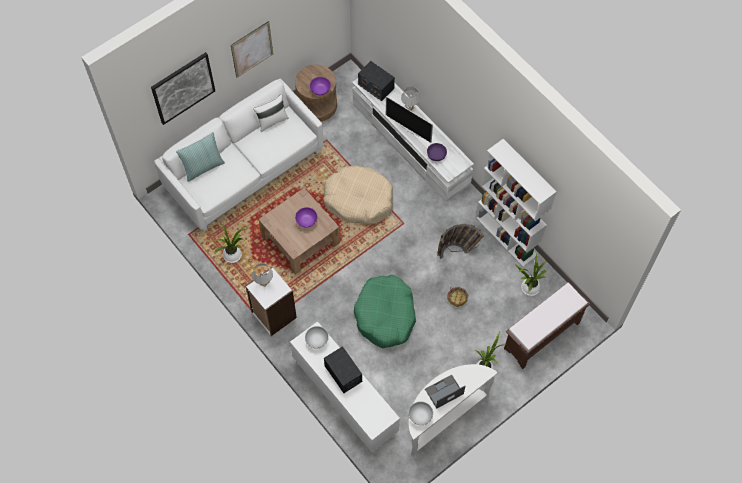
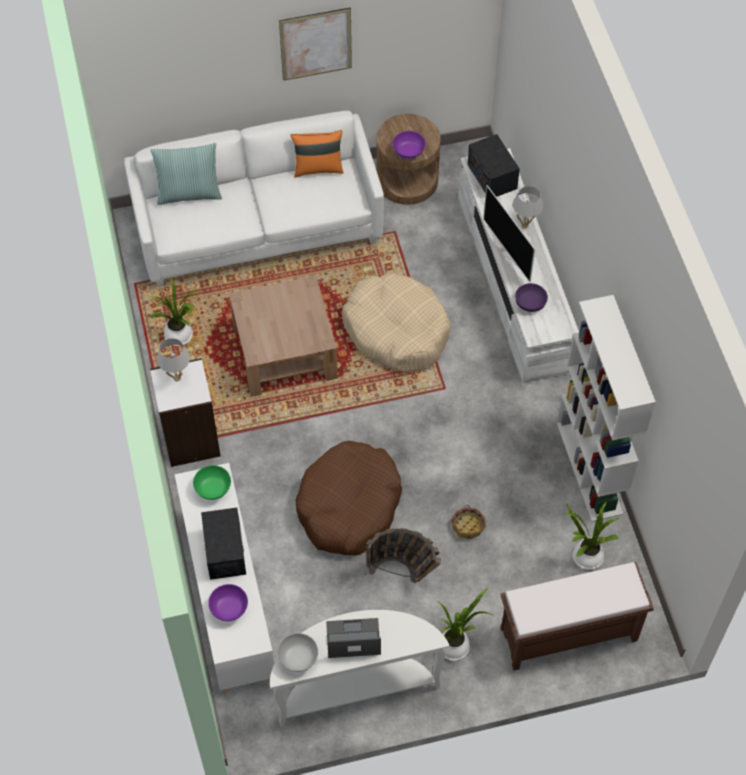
camera: 25 degrees right, 5 degrees down
(183, 88) = (189, 58): picture -> none
(272, 121) = (318, 168): white pillow -> orange pillow
(306, 221) = (294, 323): purple bowl -> purple bowl (229, 609)
(317, 340) = (213, 489): white bowl -> green bowl
(385, 315) = (349, 506): green dog bed -> brown dog bed
(458, 250) = (505, 459): basket -> basket (404, 573)

